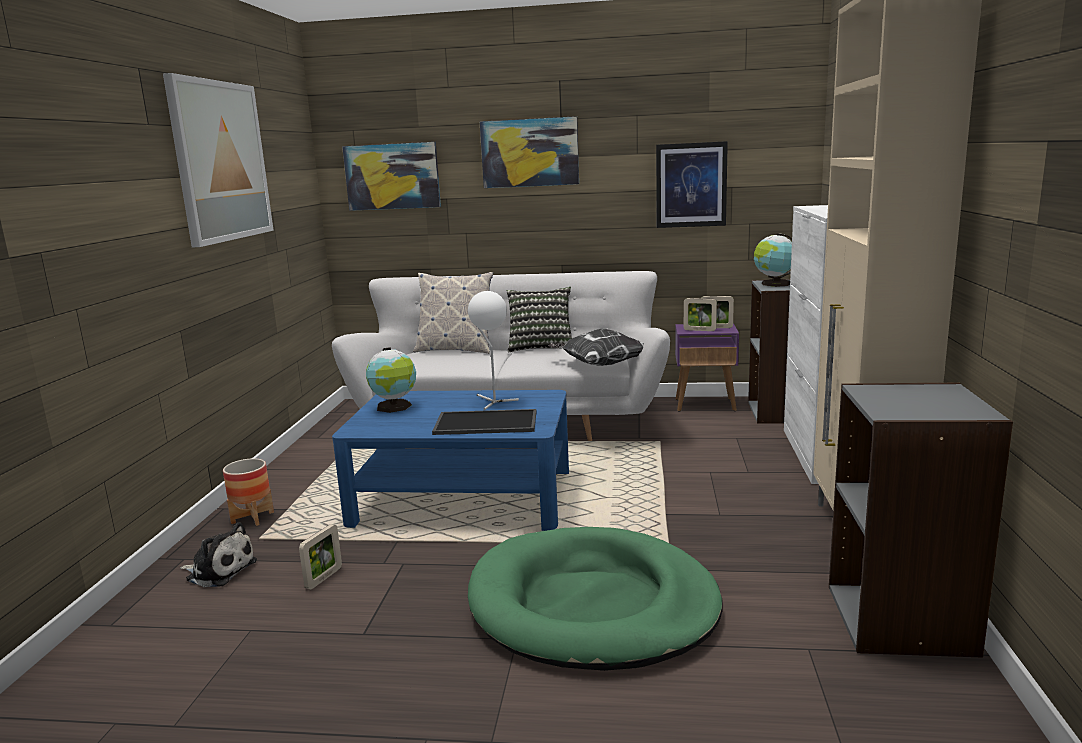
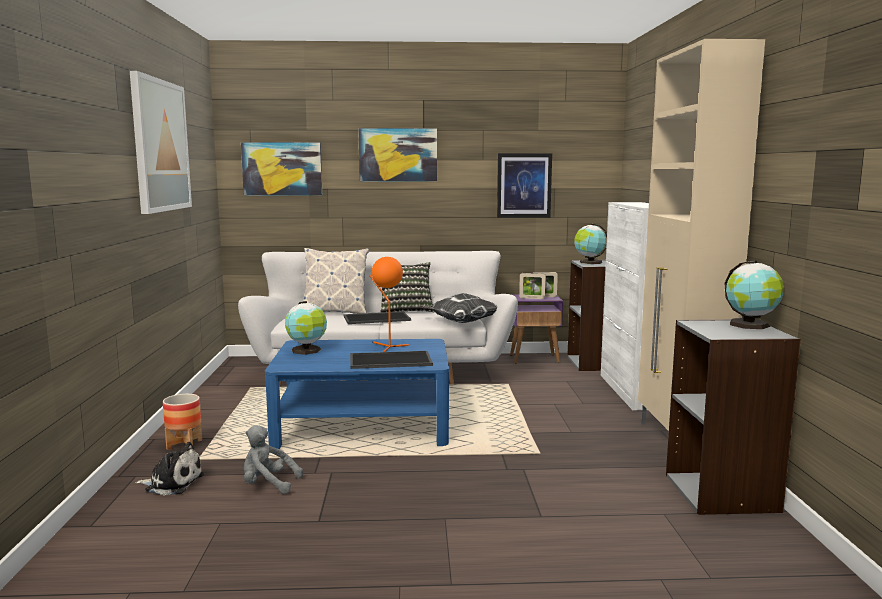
camera: 10 degrees left, 5 degrees down
(324, 578) = (268, 485): picture frame -> grey plush toy
(492, 401) = (387, 346): white table lamp -> orange table lamp
(499, 359) = (377, 318): none -> tray
(592, 605) = (495, 494): green dog bed -> none
(948, 394) = (751, 325): none -> globe

